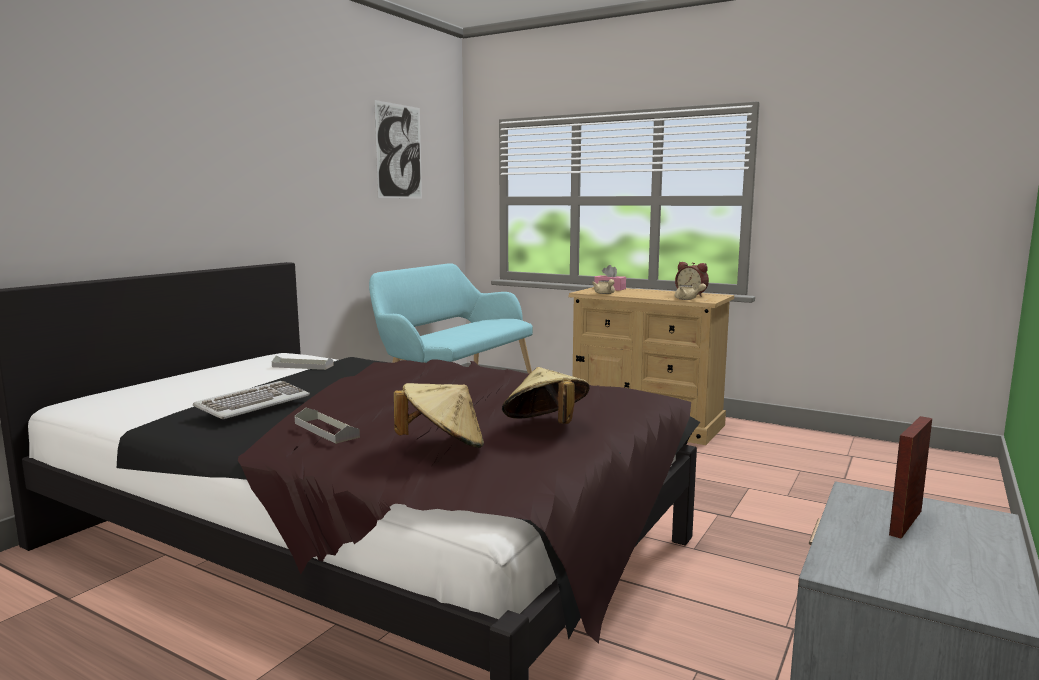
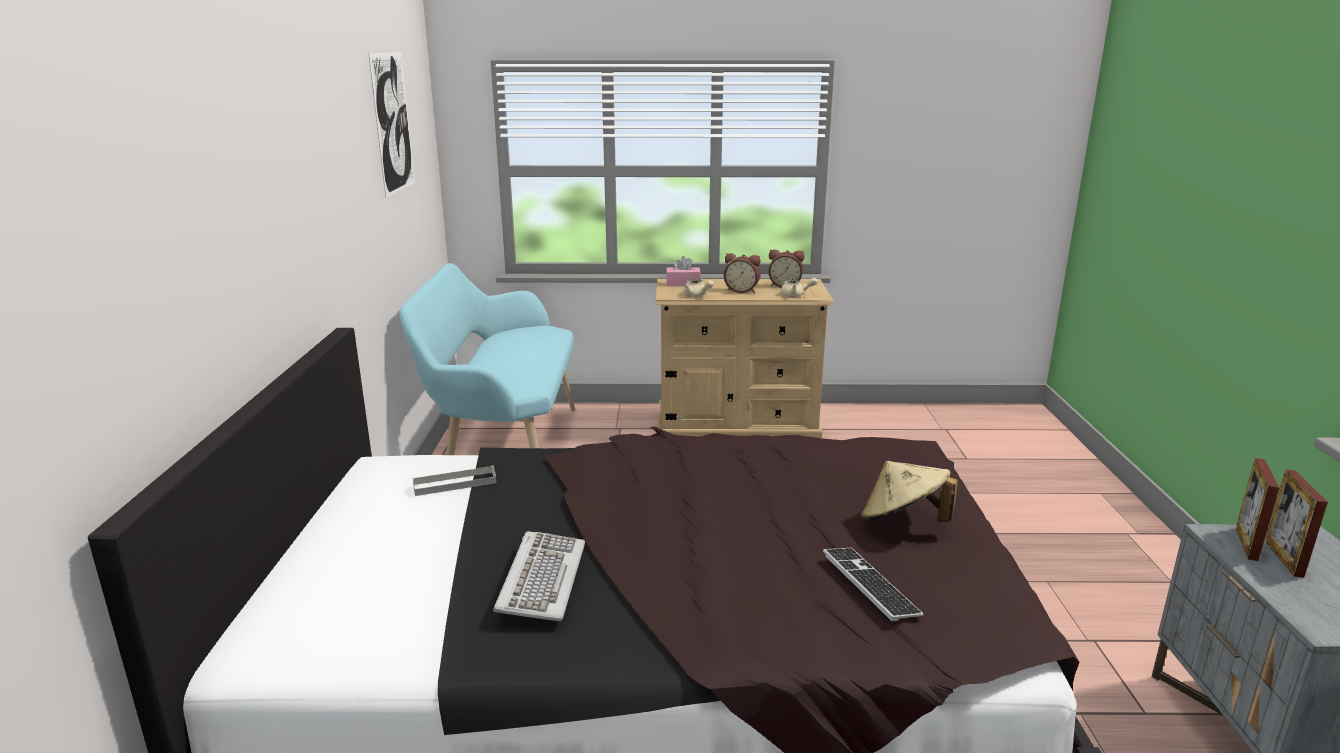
camera: 30 degrees left, 10 degrees up
(326, 430) = (721, 601): grey tray -> none
(443, 445) = (870, 584): beige hat -> keyboard
(648, 294) = (742, 290): none -> alarm clock
(880, 505) = (1246, 544): none -> picture frame

